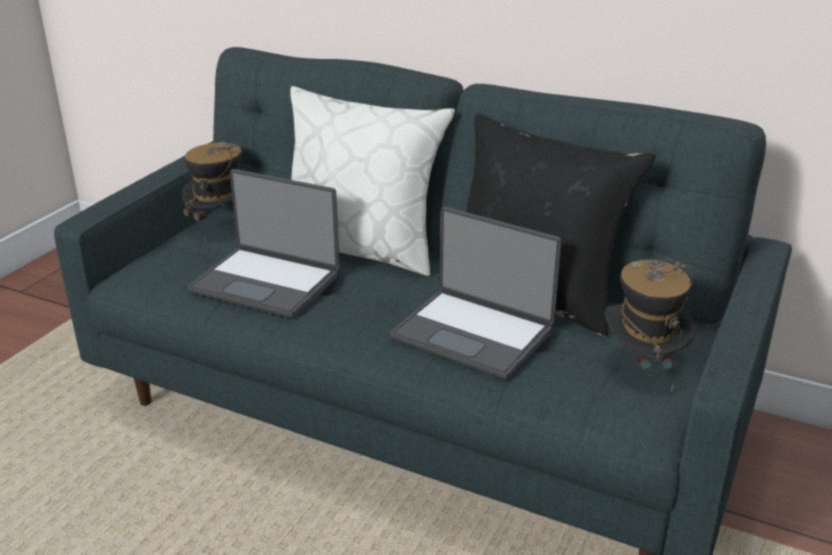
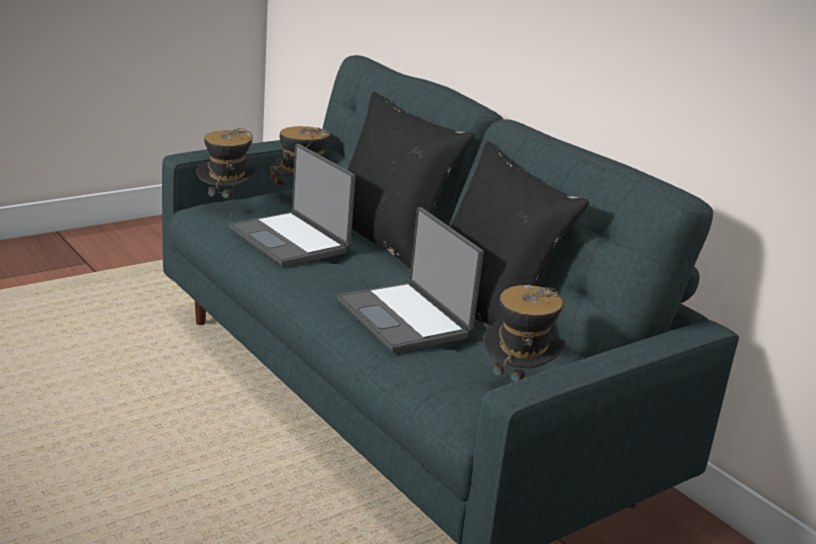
camera: 25 degrees right, 5 degrees down
(153, 262) = (226, 205): none -> hat
(361, 248) = (389, 241): white pillow -> black pillow

